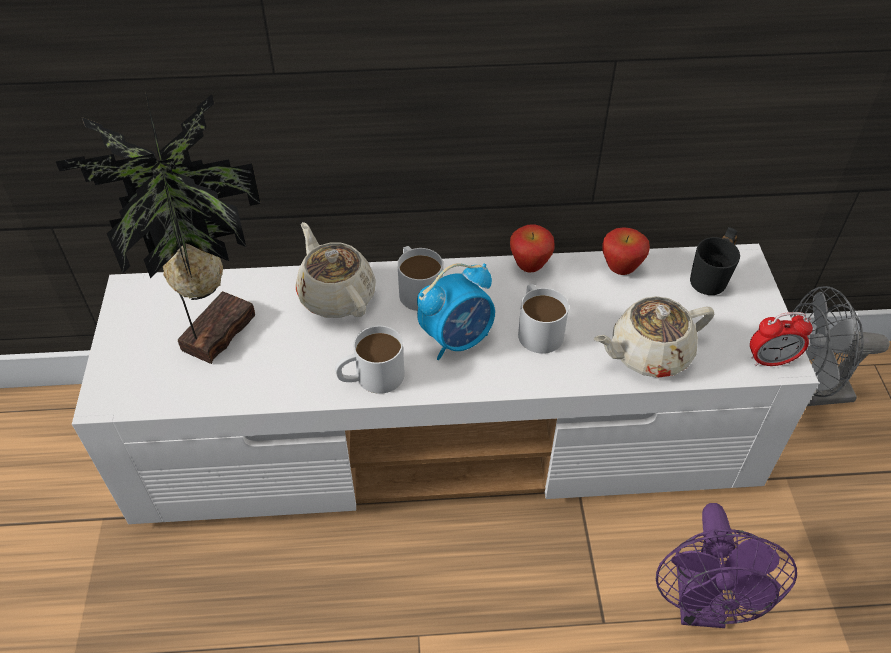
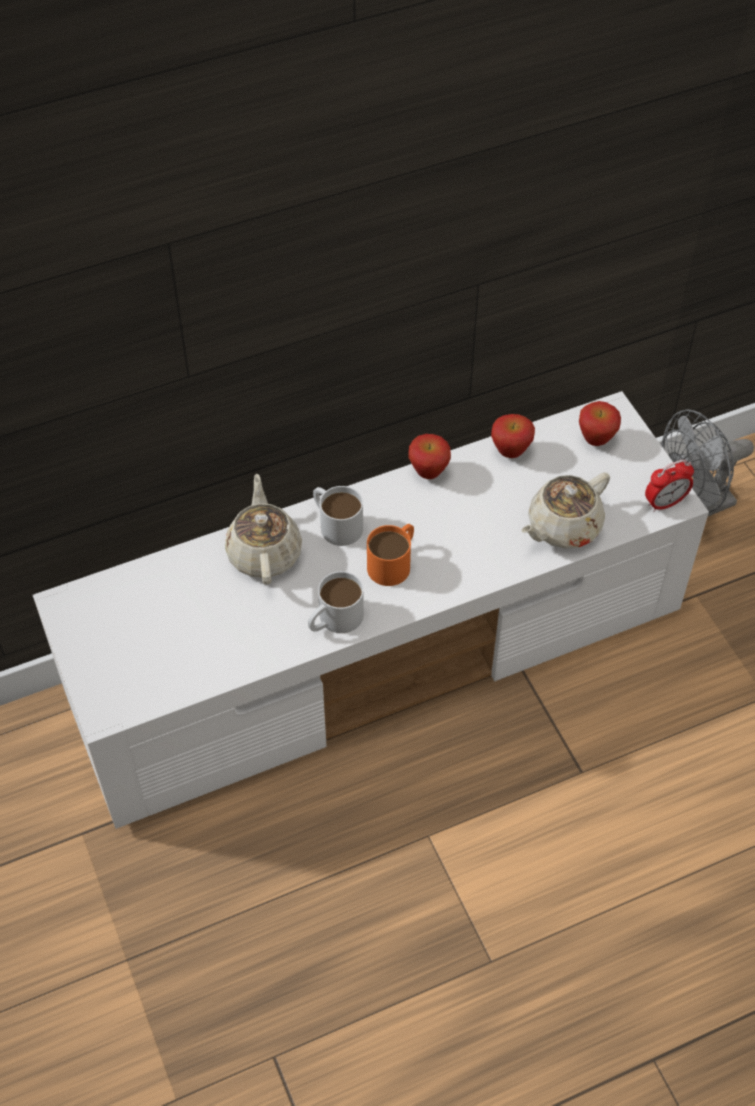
camera: 20 degrees left, 5 degrees up
(213, 332) = (168, 621): potted plant -> none
(336, 295) = (264, 552): beige teapot -> beige teapot turned 45 degrees clockwise
(457, 339) = (394, 562): alarm clock -> orange mug
(537, 328) = (459, 531): white mug -> none
(701, 605) = (657, 731): purple fan -> none
(715, 281) = (596, 440): black mug -> apple

